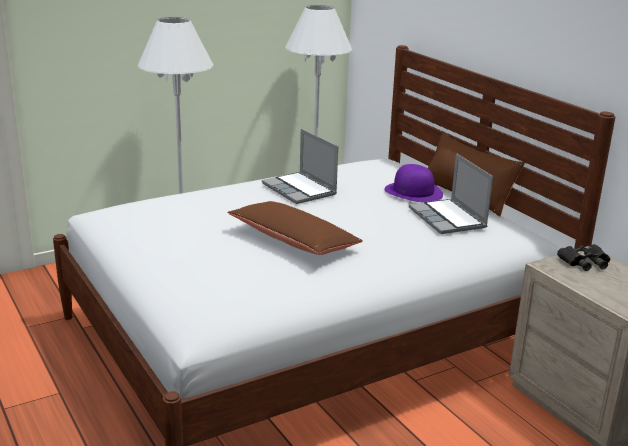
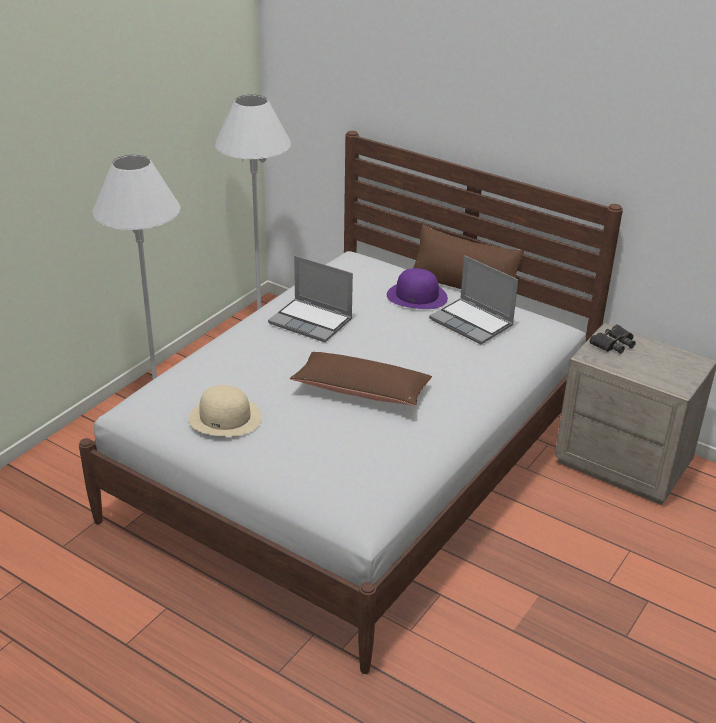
camera: 25 degrees left, 10 degrees up
(158, 232) = (225, 417): none -> beige hat

